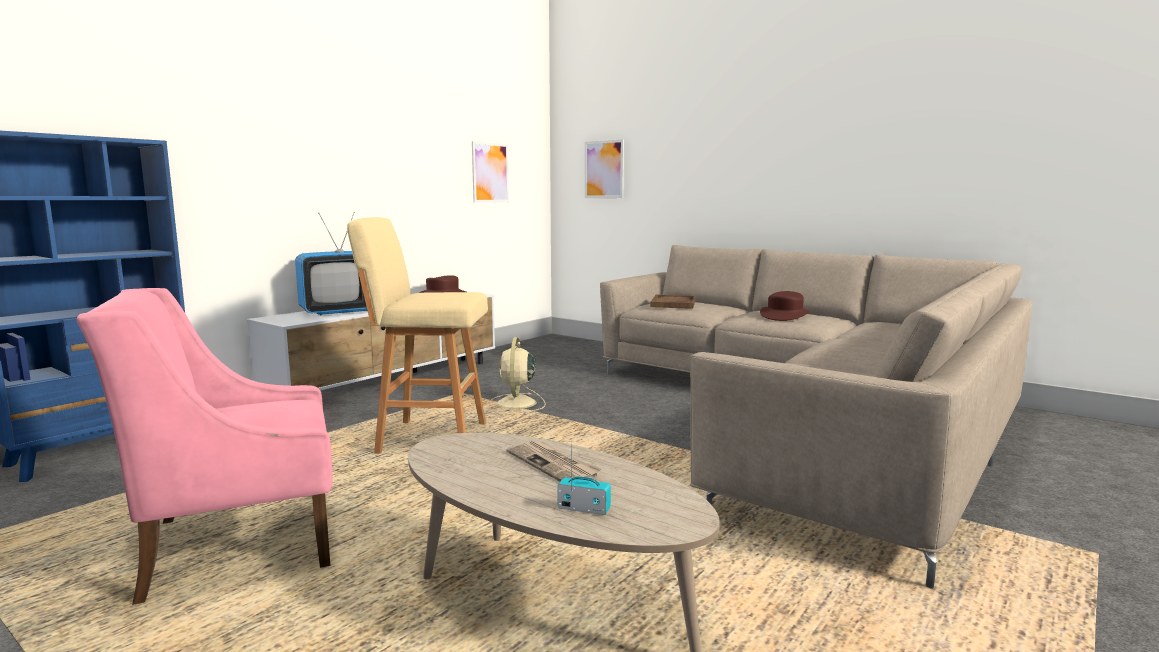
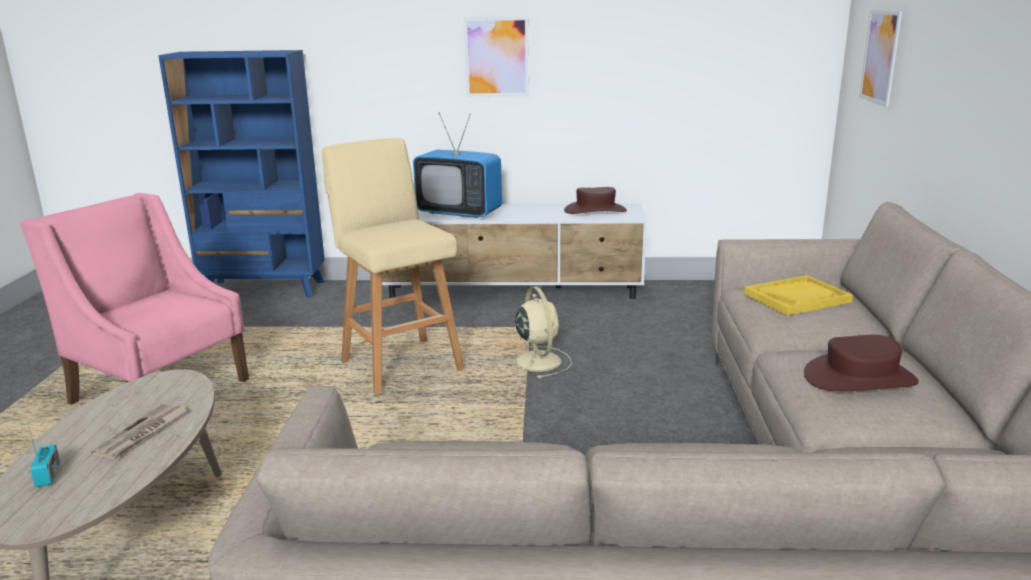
camera: 55 degrees right, 10 degrees up
(490, 172) = (716, 56): picture -> picture (496, 57)
(516, 403) = (537, 360): beige fan -> beige fan turned 105 degrees clockwise
(673, 303) = (797, 298): brown tray -> yellow tray

